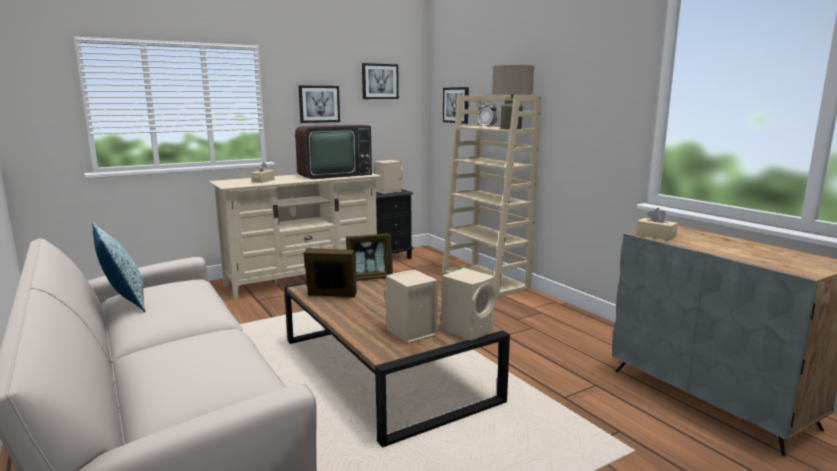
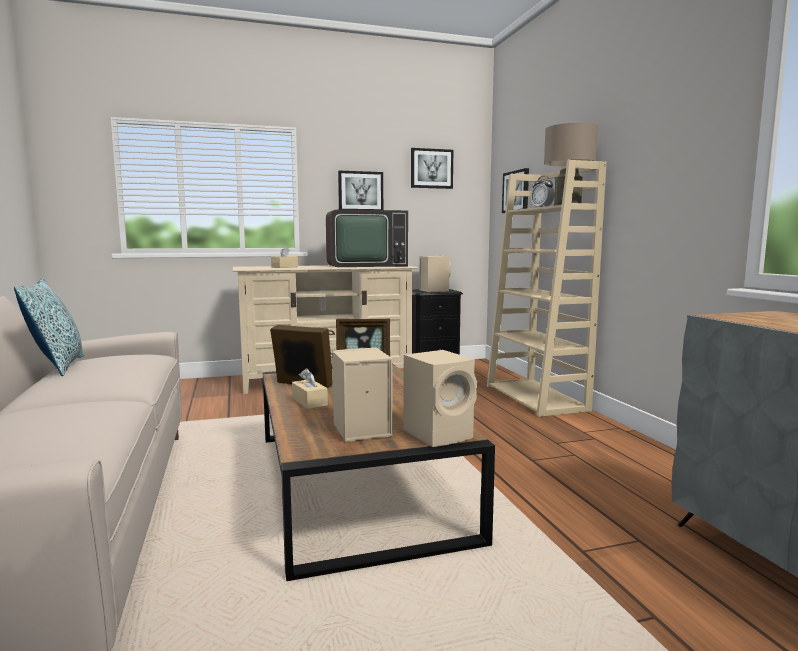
camera: 15 degrees right, 5 degrees down
(655, 236) = (739, 318): beige tissue box -> beige tissue box (309, 402)

